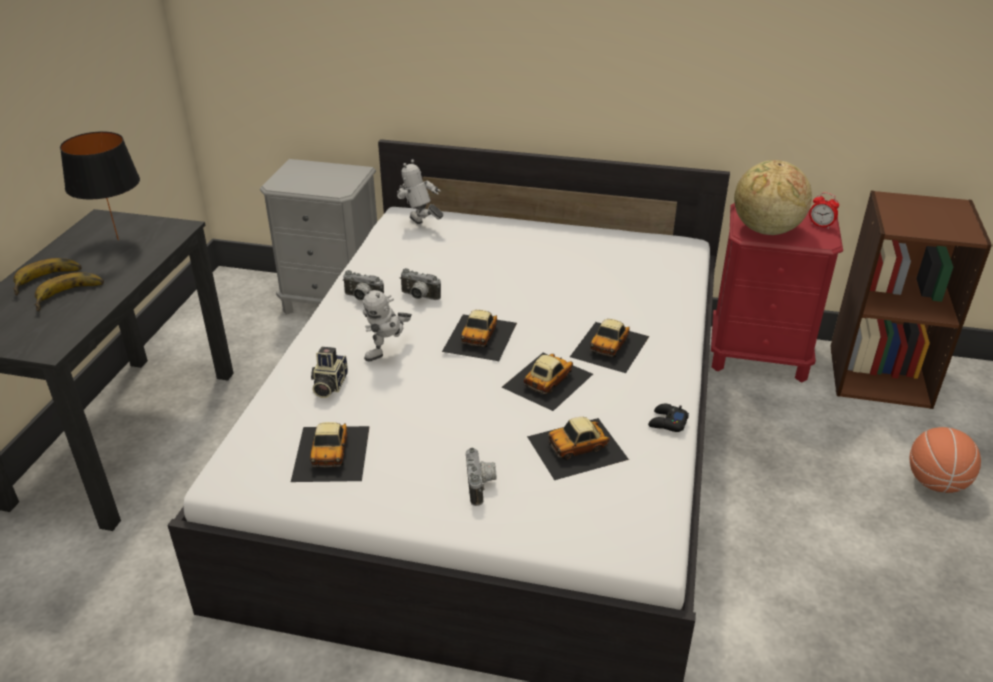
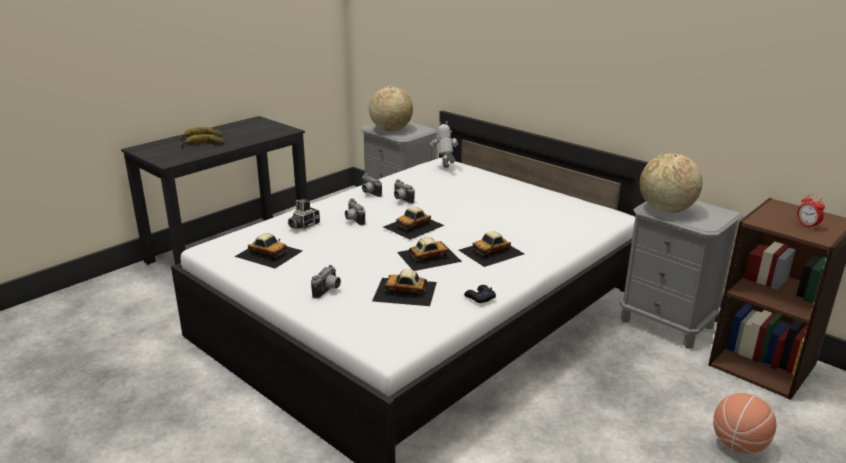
camera: 30 degrees right, 10 degrees down
(119, 239) = (254, 129): black table lamp -> none
(311, 183) = (391, 130): none -> globe
(332, 452) = (269, 253): toy car -> toy car turned 90 degrees counterclockwise
(388, 353) = (353, 220): toy robot -> camera
(759, 356) = (667, 323): red nightstand -> grey nightstand
(820, 225) = (716, 217): alarm clock -> alarm clock (807, 225)

